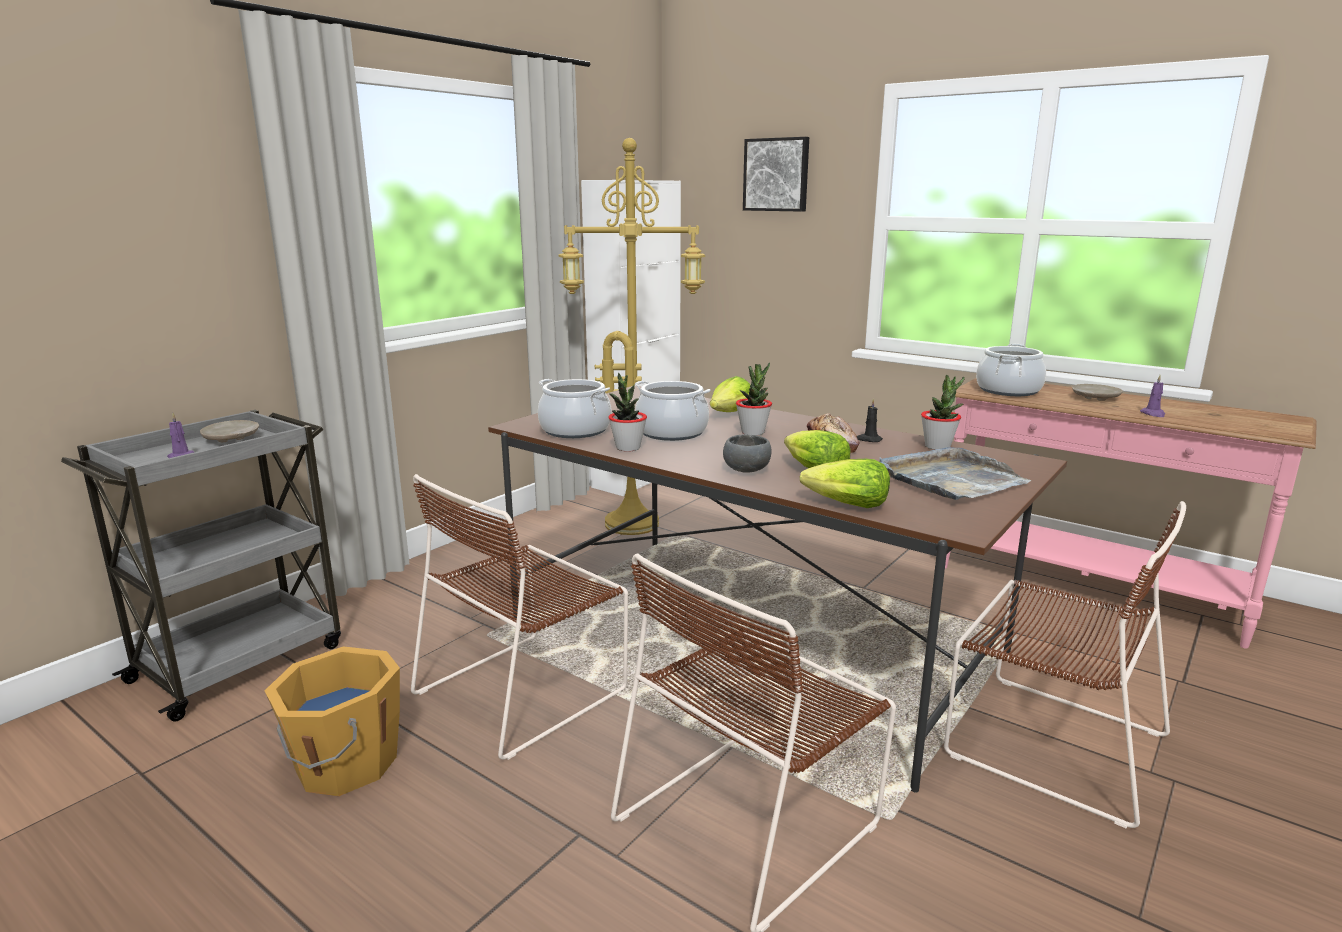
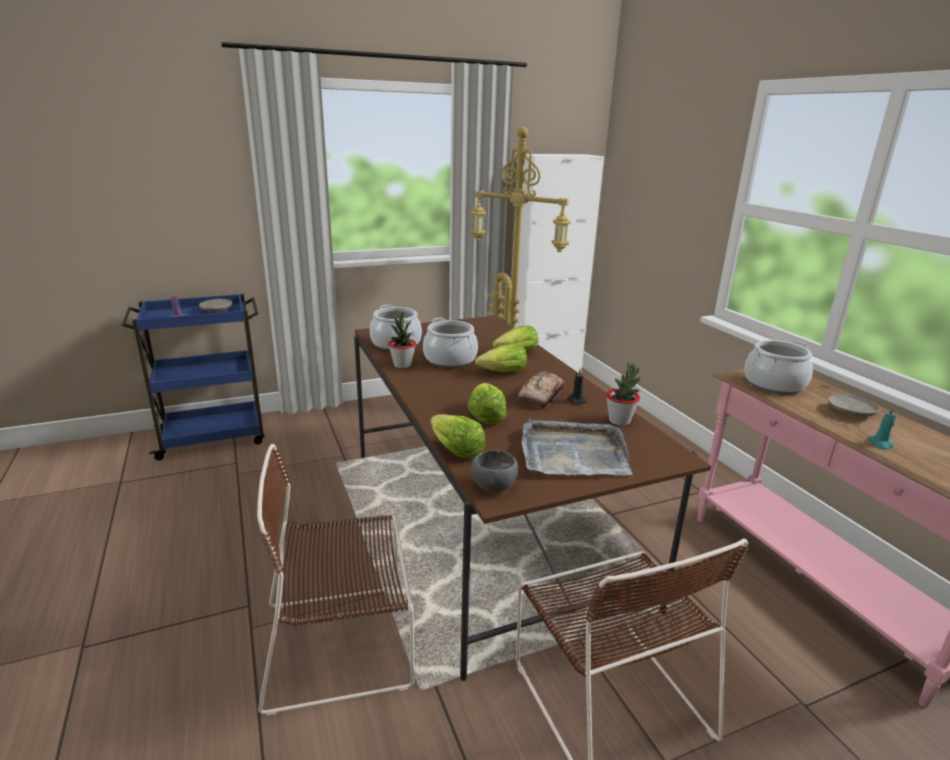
camera: 30 degrees right, 5 degrees up
(241, 661) = (214, 437): grey cart -> blue cart
(344, 764) = (194, 513): orange bucket -> none
(526, 689) = (319, 505): brown chair -> none
(747, 470) = (443, 403): grey bowl -> grey bowl (494, 487)
(753, 432) = (503, 372): potted plant -> lettuce
(777, 175) = (674, 156): picture -> none
(1153, 414) = (880, 444): purple candle -> turquoise candle

